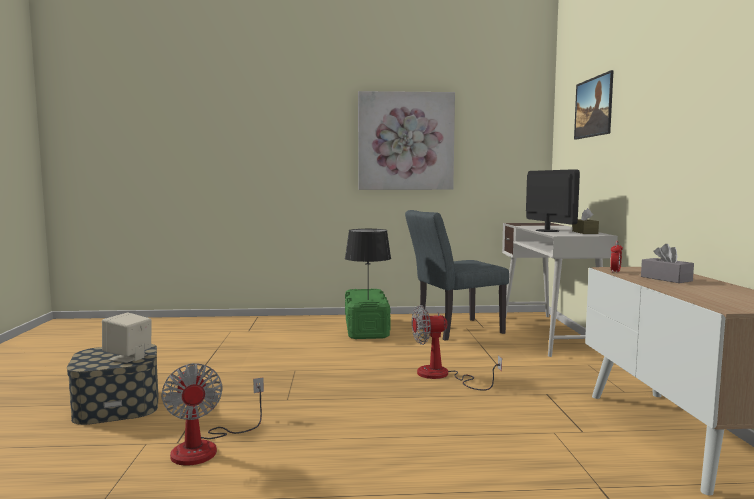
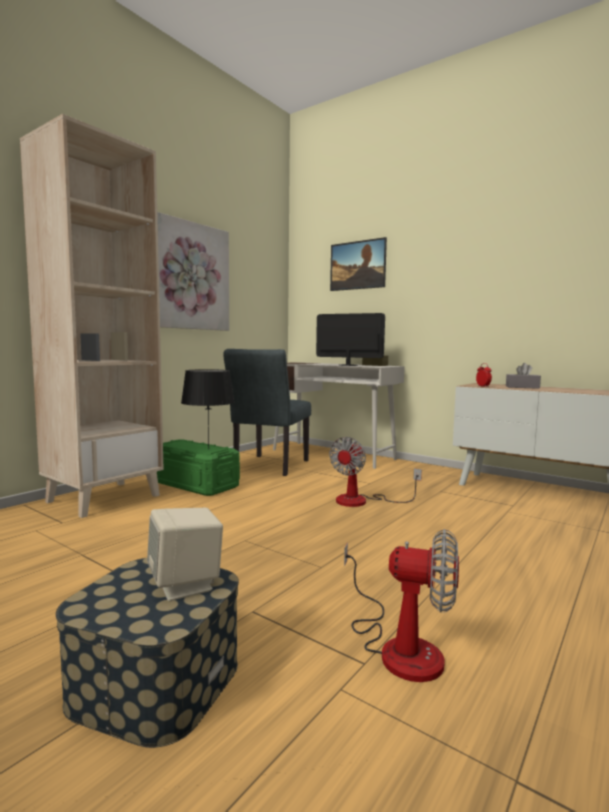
camera: 50 degrees left, 0 degrees up
(297, 323) = (104, 498): none -> beige bookcase

